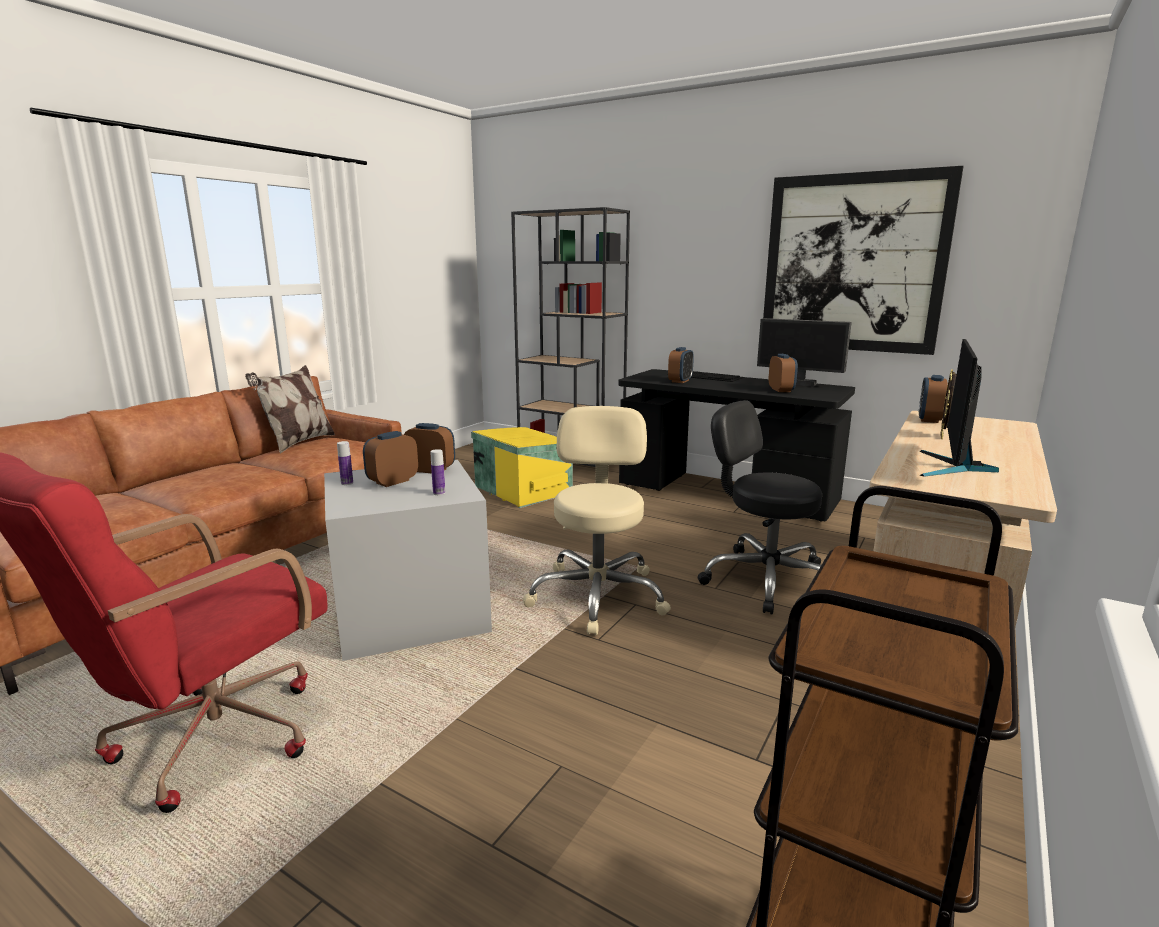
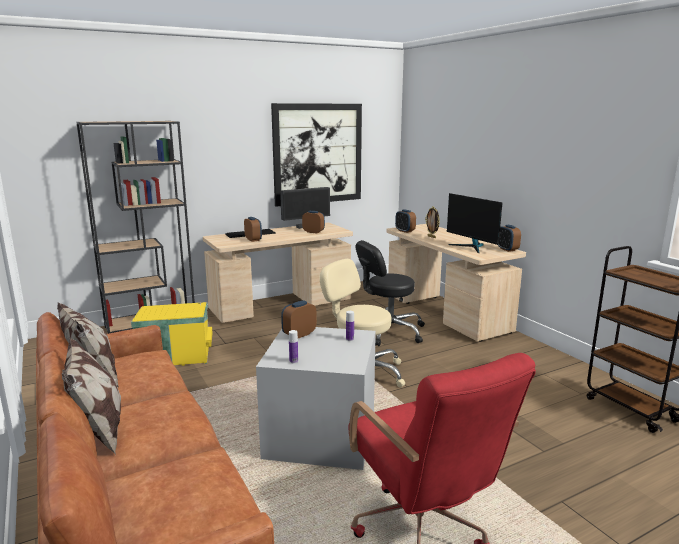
camera: 60 degrees left, 0 degrees up
(193, 469) = (98, 433): none -> pillow
(392, 482) = (309, 348): alarm clock -> alarm clock (507, 249)
(725, 494) = (281, 305): black desk -> beige desk

